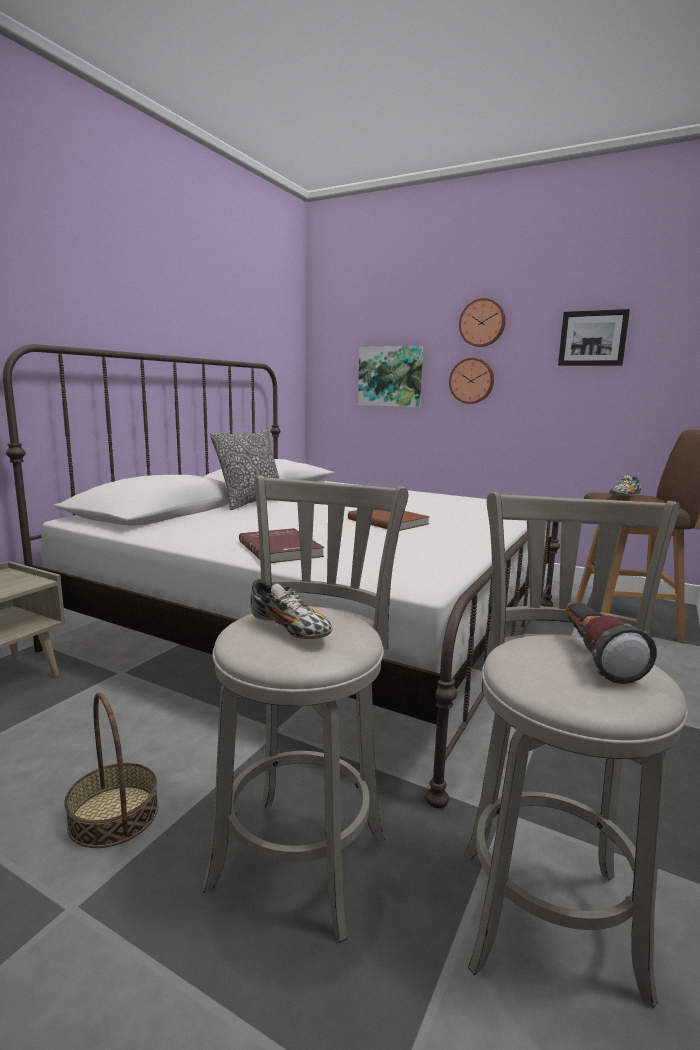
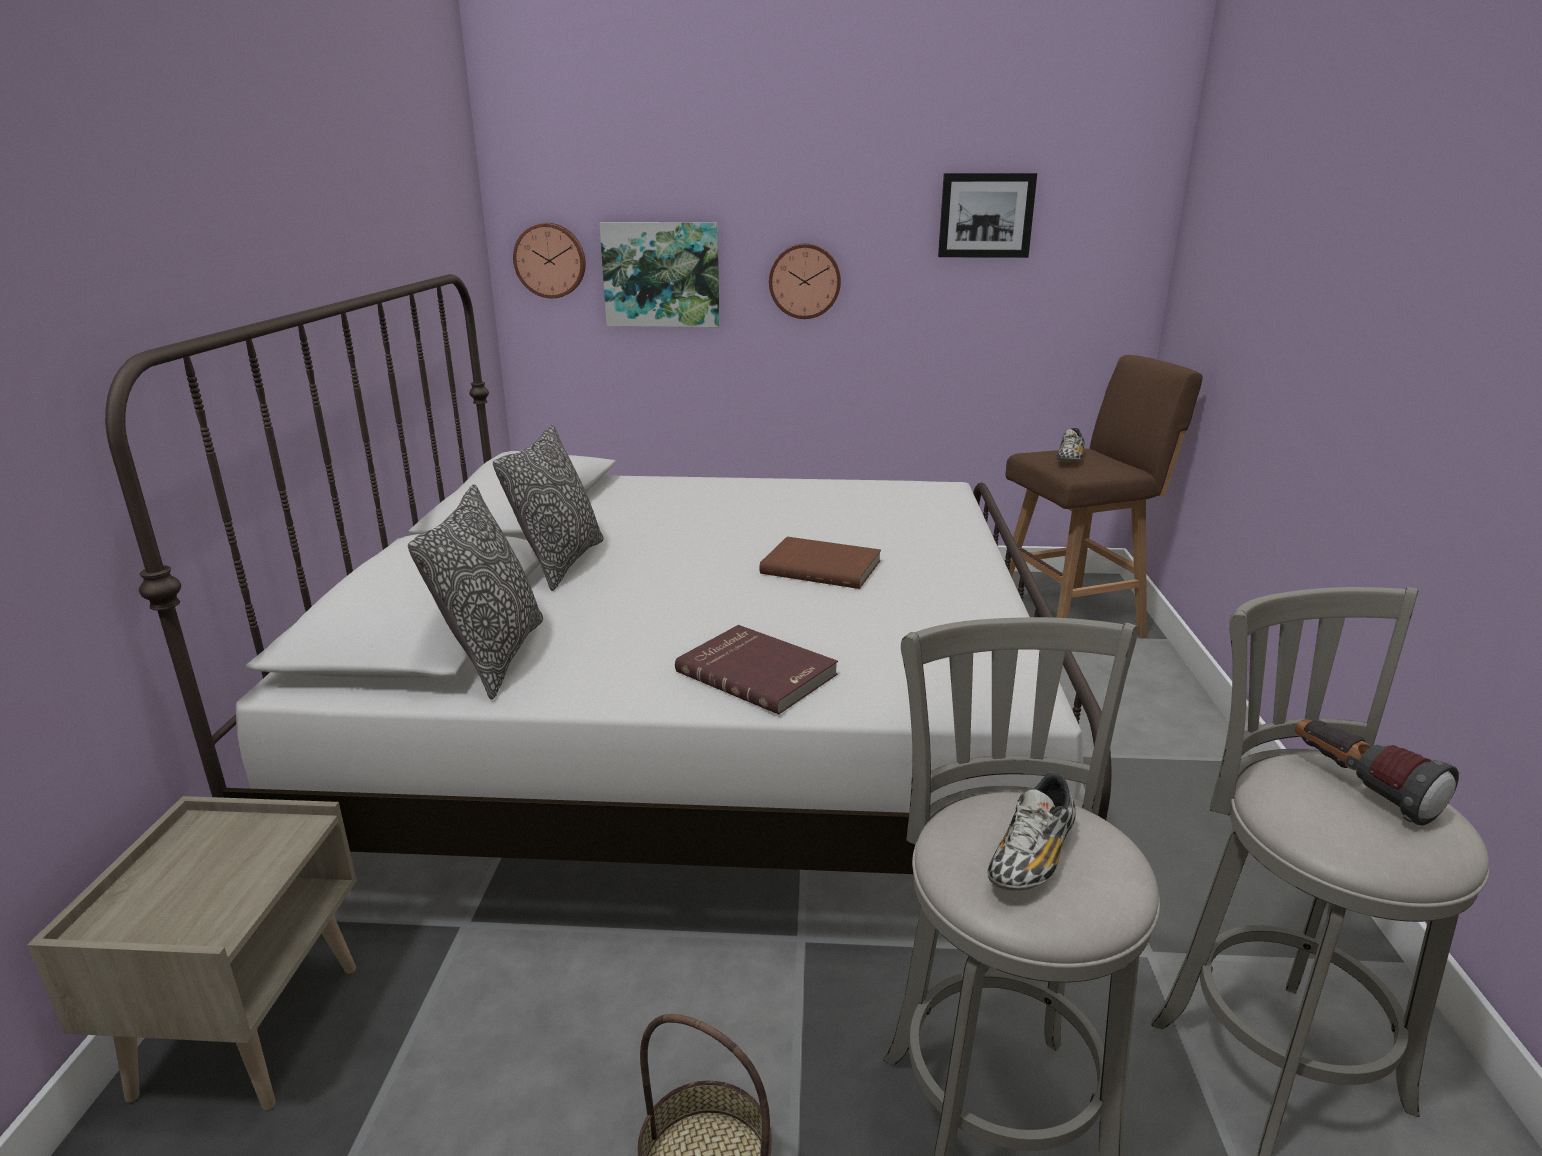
camera: 25 degrees left, 10 degrees up
(166, 524) = (494, 656): none -> pillow
(290, 630) = (1031, 858): shoe -> shoe turned 105 degrees clockwise
(482, 323) = (816, 185): wall clock -> wall clock (550, 260)

